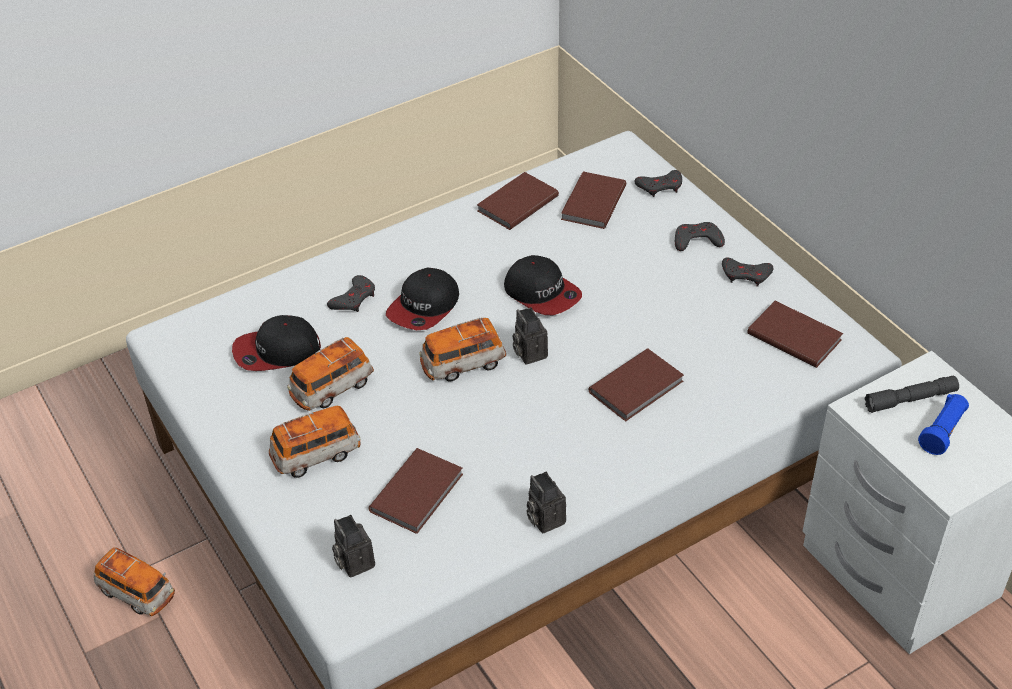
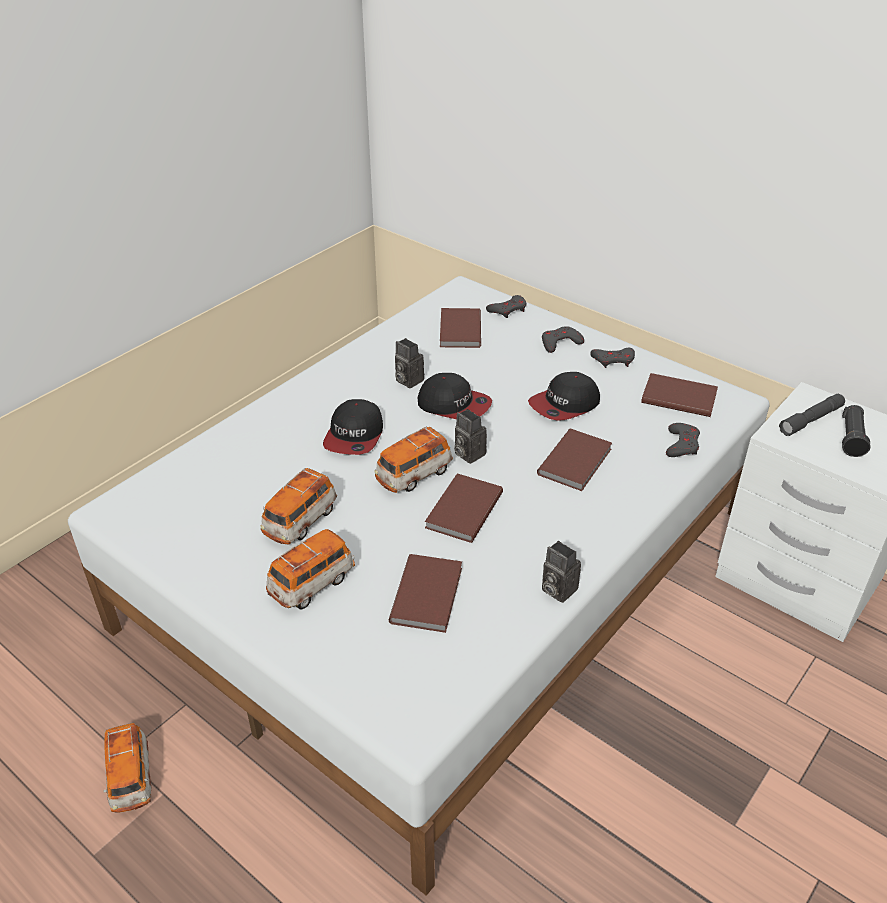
camera: 20 degrees left, 5 degrees down
(137, 593) = (130, 778): toy car -> toy car turned 60 degrees clockwise
(276, 351) = (231, 500): cap -> cap (564, 404)
(353, 562) = (396, 675): camera -> camera (407, 380)
(354, 298) = (286, 441): grey game controller -> grey game controller (682, 444)
(515, 203) = (395, 342): brown book -> brown book (462, 510)
(942, 432) = (851, 438): blue flashlight -> black flashlight

